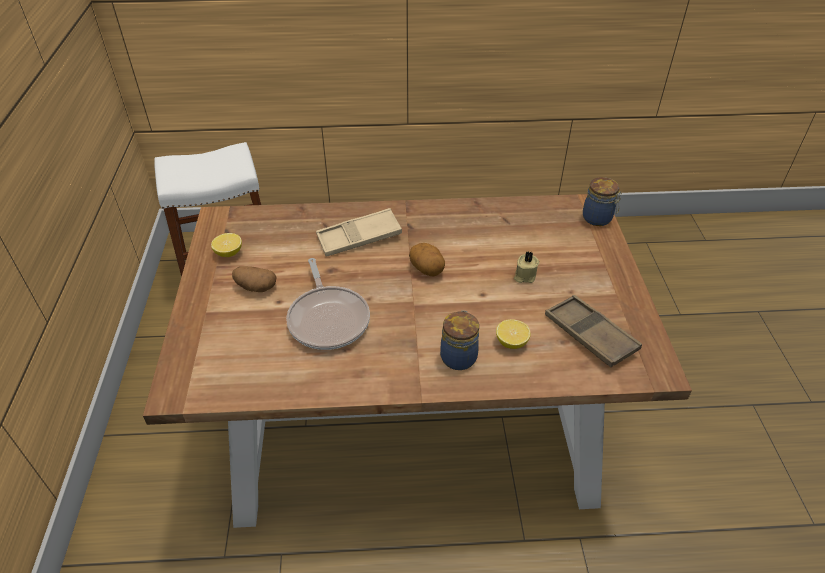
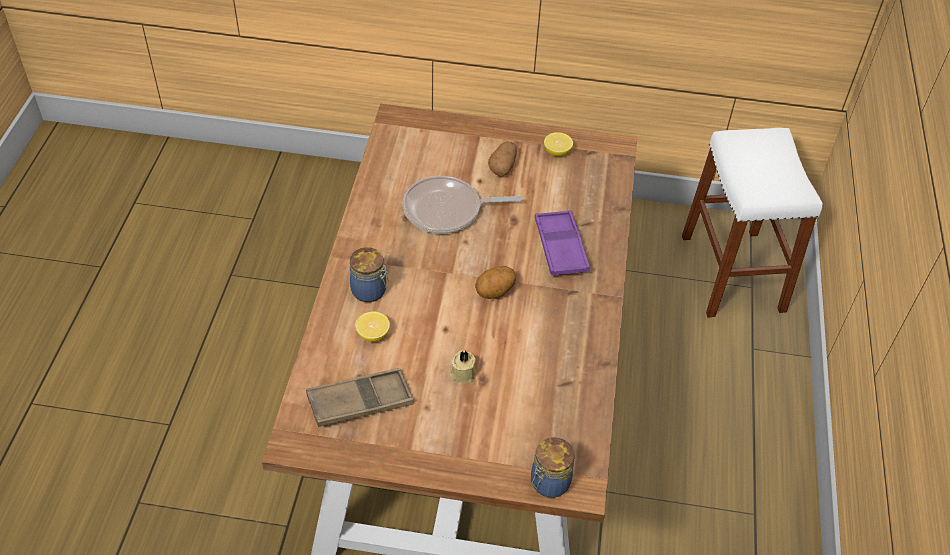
camera: 100 degrees right, 5 degrees up
(359, 237) = (560, 247): beige tray -> purple tray

